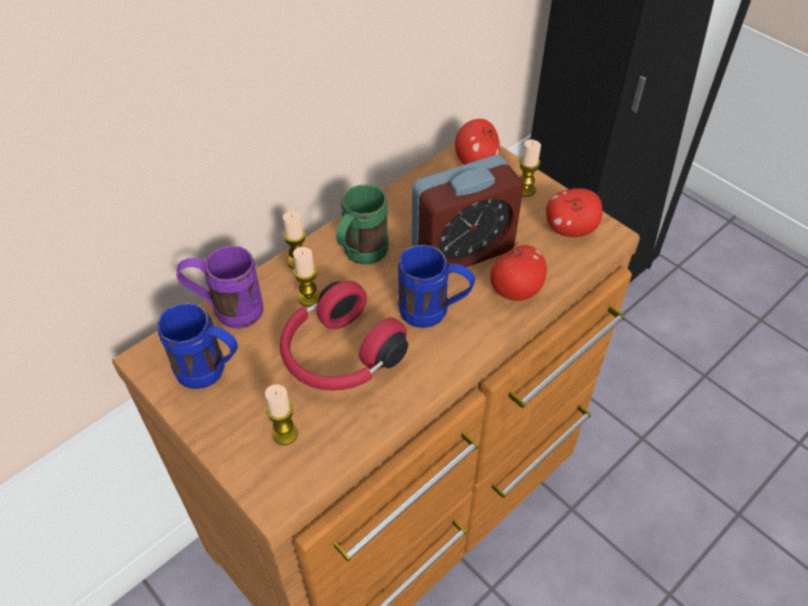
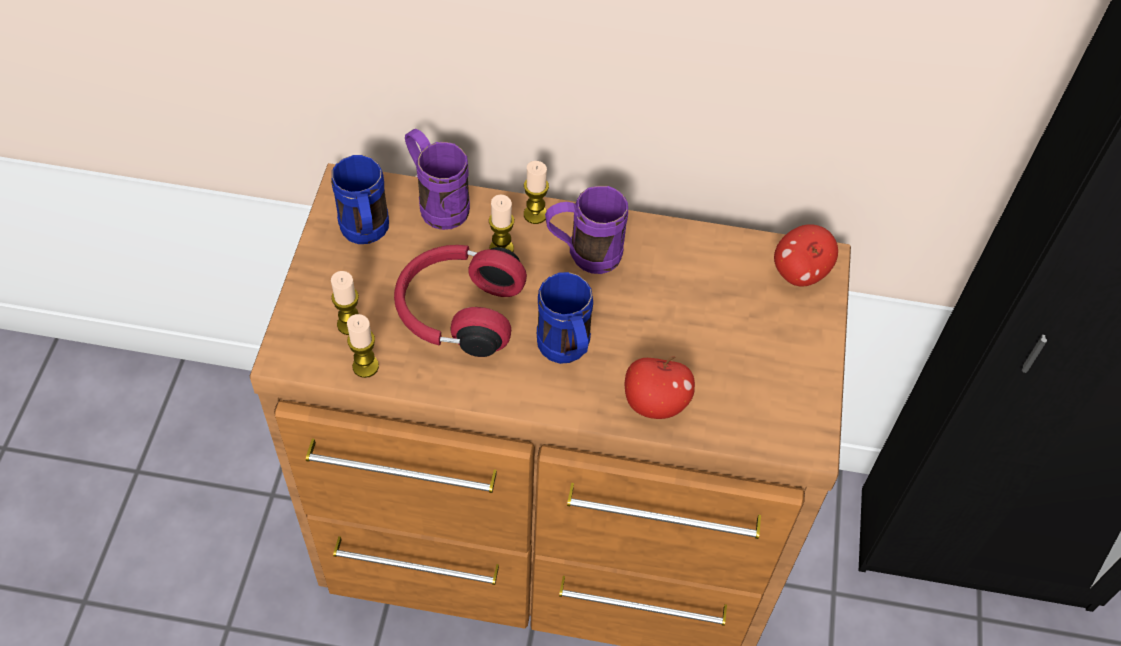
camera: 50 degrees right, 5 degrees up
(360, 256) = (583, 256): green mug -> purple mug
(462, 251) = (665, 331): alarm clock -> none
(525, 190) = (802, 336): candle -> candle (365, 366)
(570, 229) = (783, 406): apple -> none

